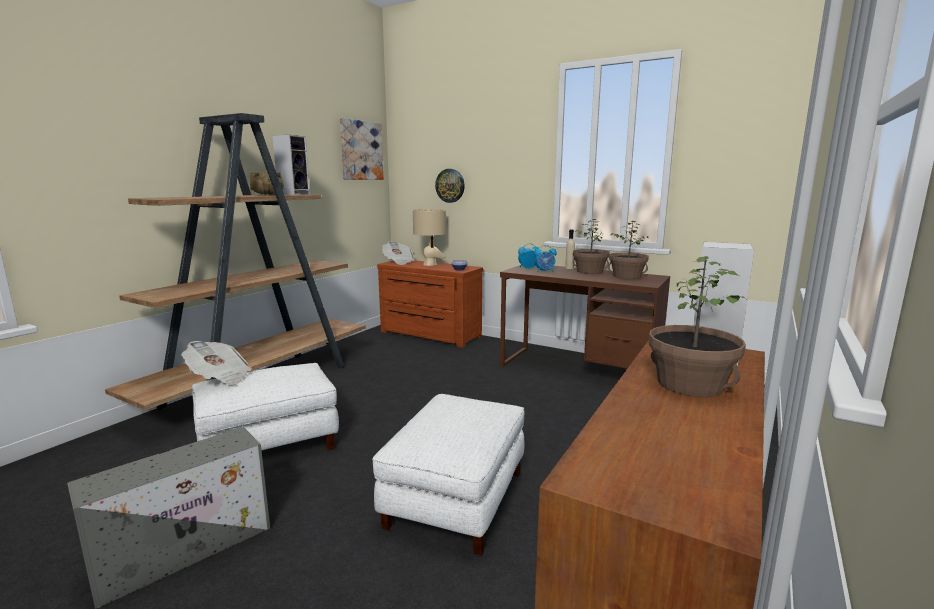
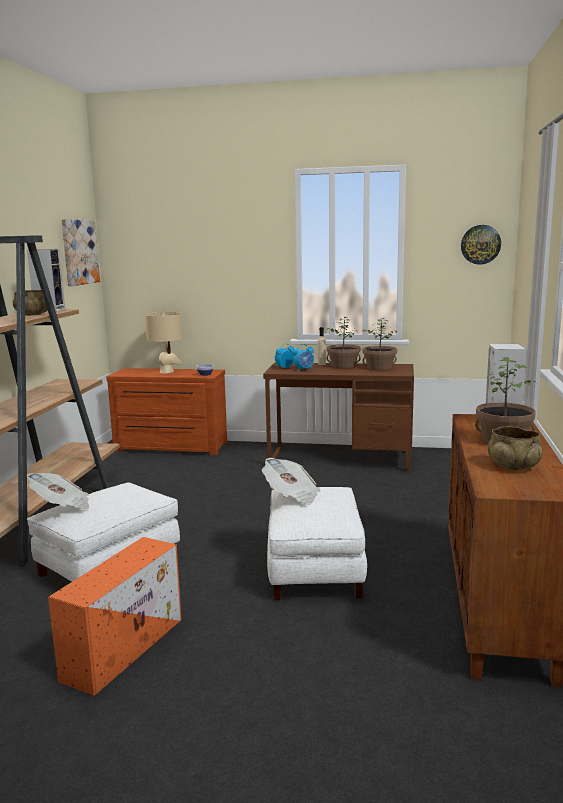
camera: 20 degrees left, 0 degrees up
(187, 549) = (125, 647): grey storage box -> orange storage box
(398, 262) = (127, 372): newspaper -> newspaper (291, 495)
(450, 185) = (180, 286): wall clock -> wall clock (480, 244)
(666, 433) = (513, 466): none -> beige bowl

